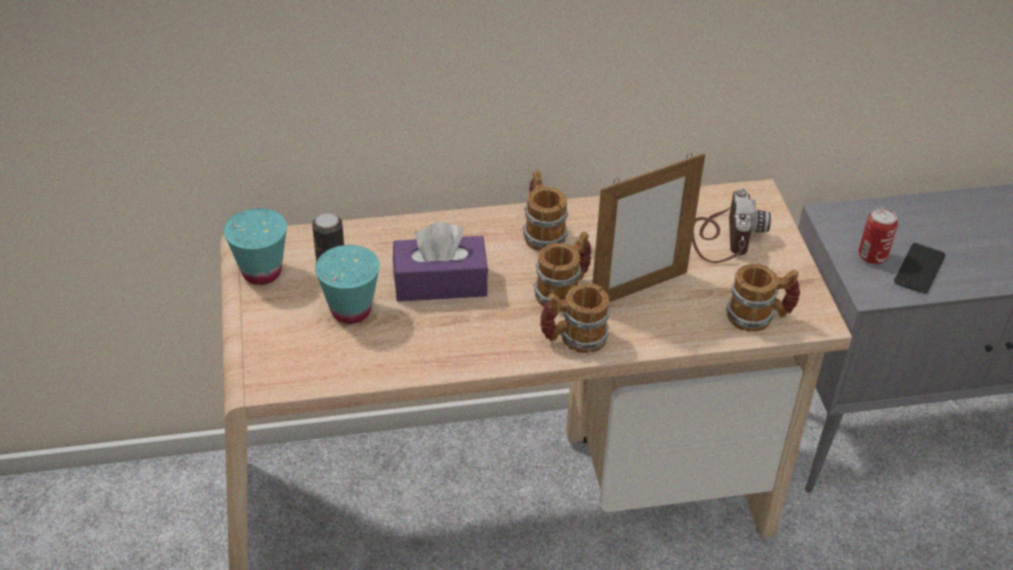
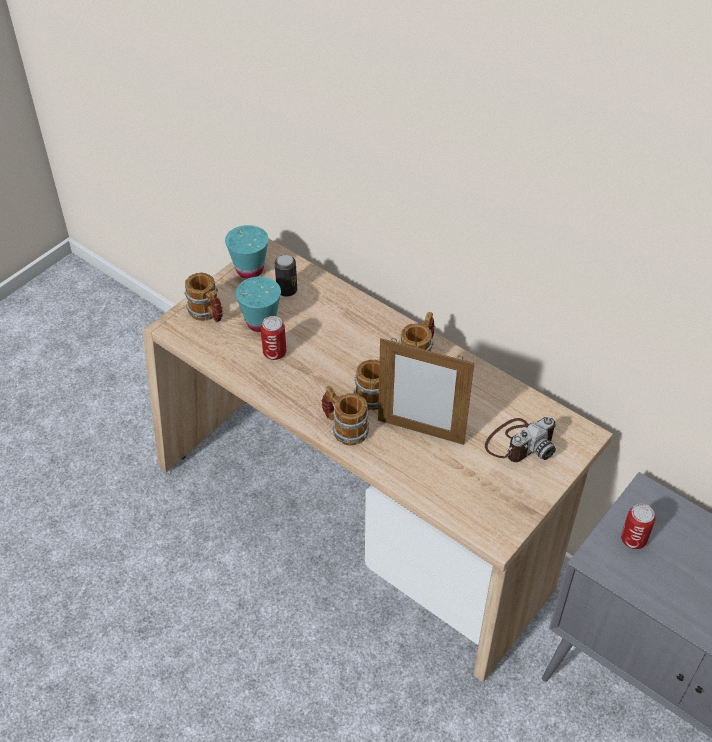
camera: 50 degrees right, 5 degrees up
(408, 326) = (274, 353): none -> can
(440, 283) = (323, 342): purple tissue box -> none
(759, 317) = (465, 504): mug -> mug (208, 314)
(919, 269) = (653, 574): phone -> none

